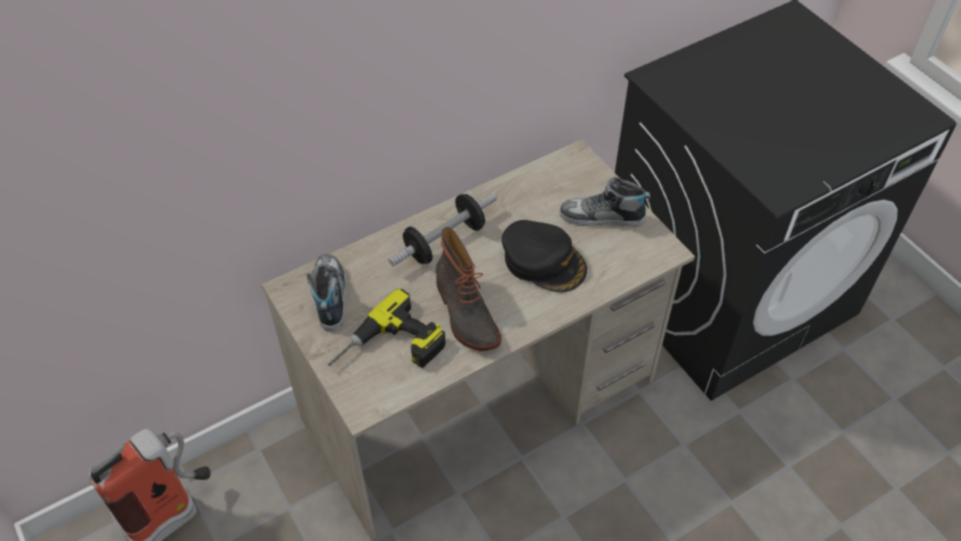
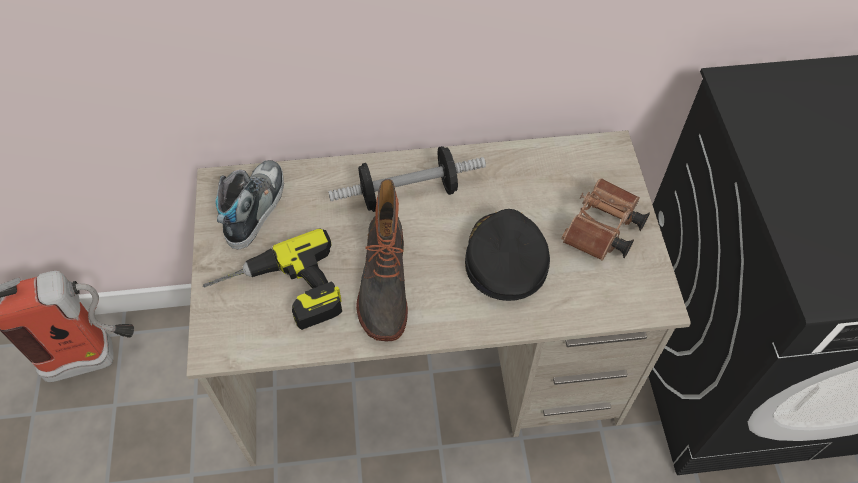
camera: 25 degrees right, 5 degrees up
(543, 261) = (505, 258): black cap -> black cap turned 150 degrees counterclockwise
(602, 217) = (601, 231): shoe -> brown binoculars

